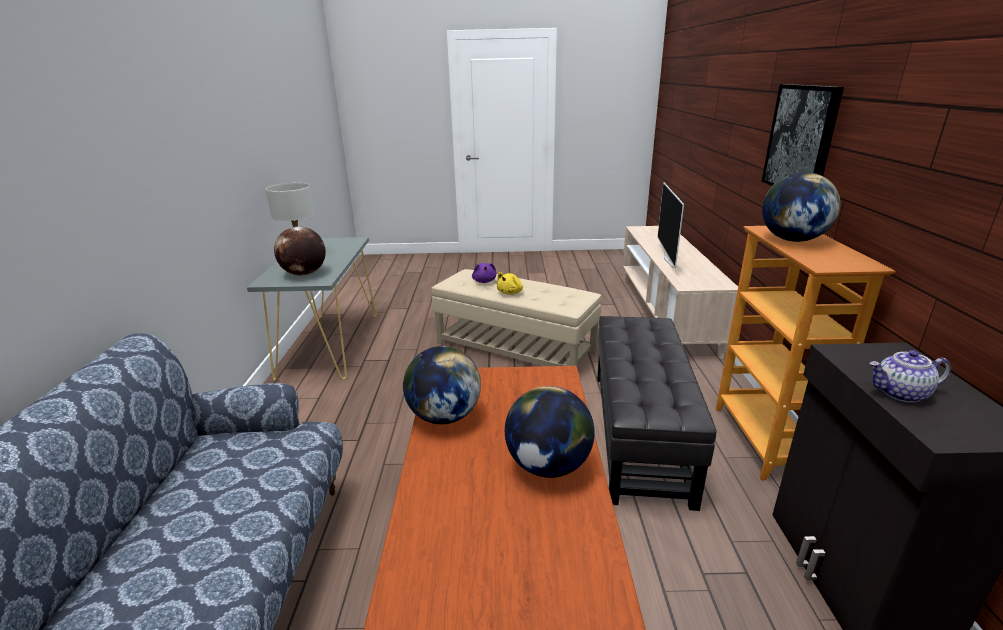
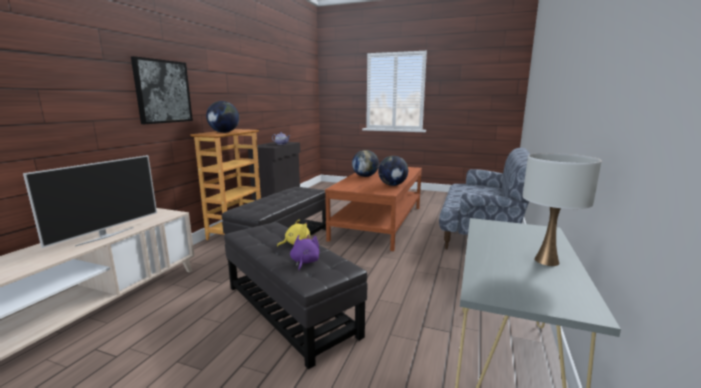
camera: 160 degrees left, 10 degrees down
(304, 274) = (510, 233): globe -> none
(515, 347) = (289, 310): beige ottoman -> black ottoman

